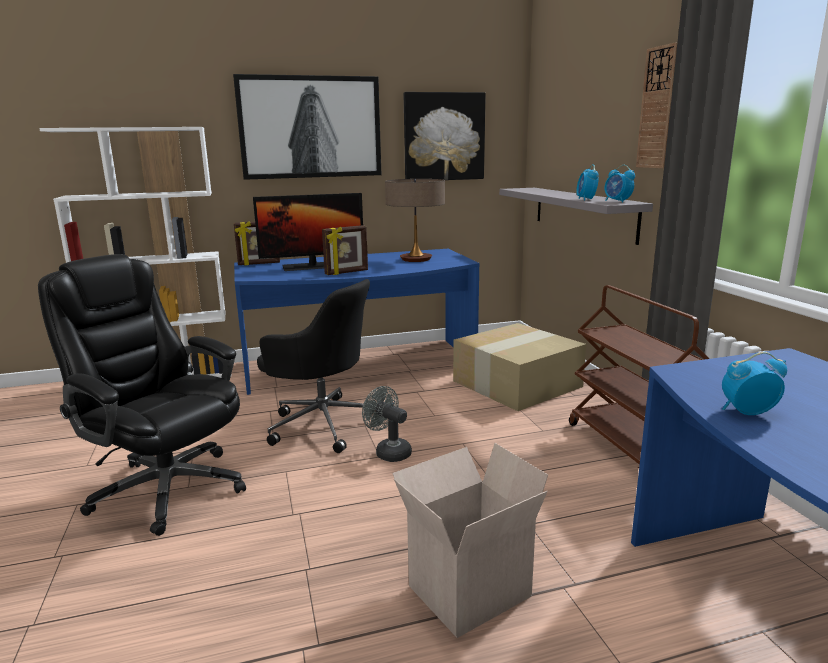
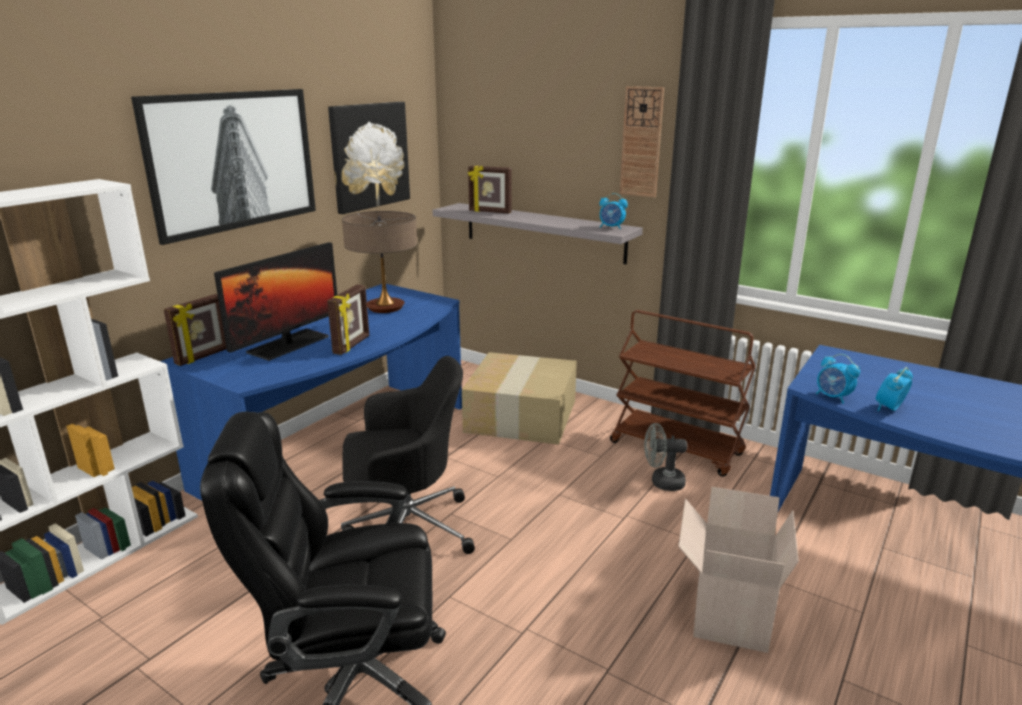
camera: 40 degrees left, 5 degrees up
(389, 452) = (512, 530): grey fan -> grey fan (662, 482)
(539, 191) = (489, 212): none -> picture frame
(586, 199) = (577, 226): alarm clock -> alarm clock (833, 397)

